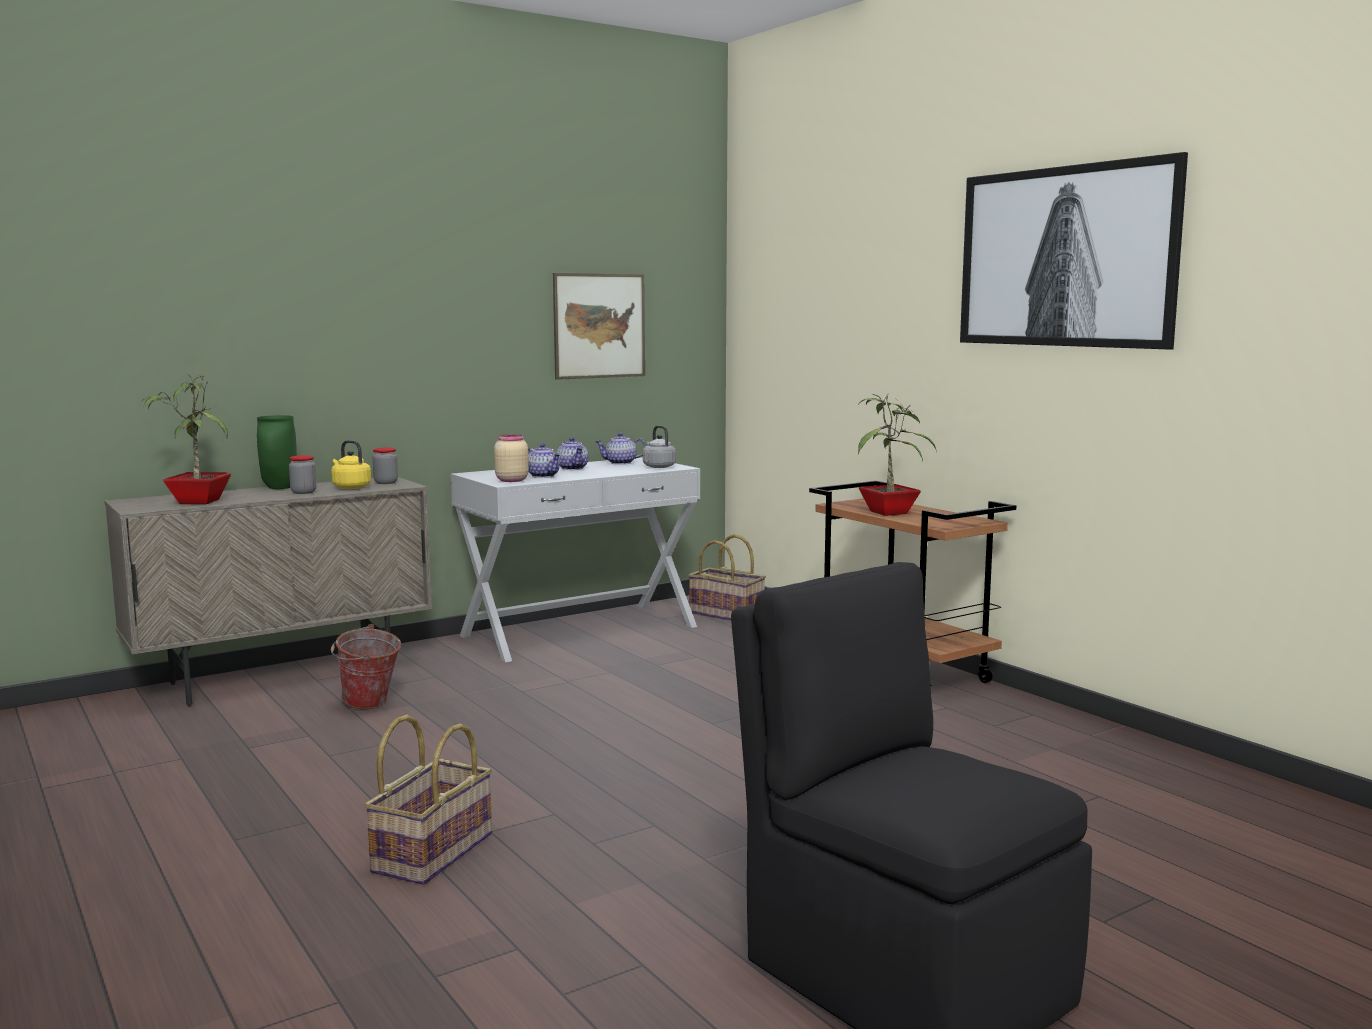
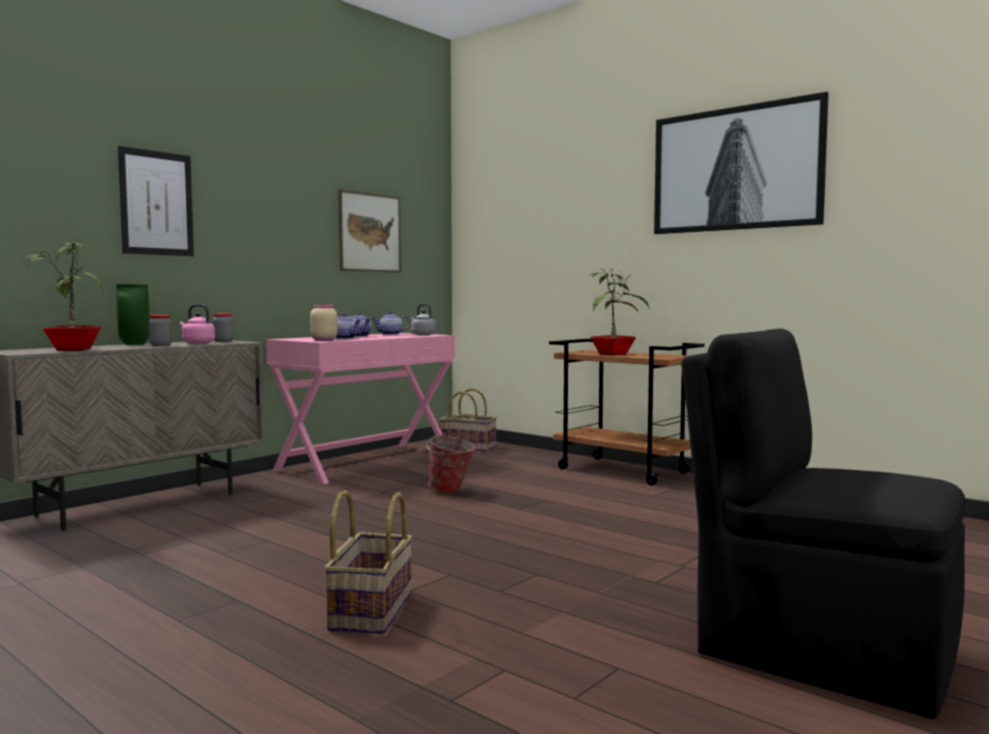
camera: 15 degrees left, 5 degrees down
(308, 314) = (156, 203): none -> picture
(350, 487) = (197, 343): yellow kettle -> pink kettle
(368, 706) = (231, 518): bucket -> bucket (450, 492)
(579, 631) = (366, 462): white console table -> pink console table

